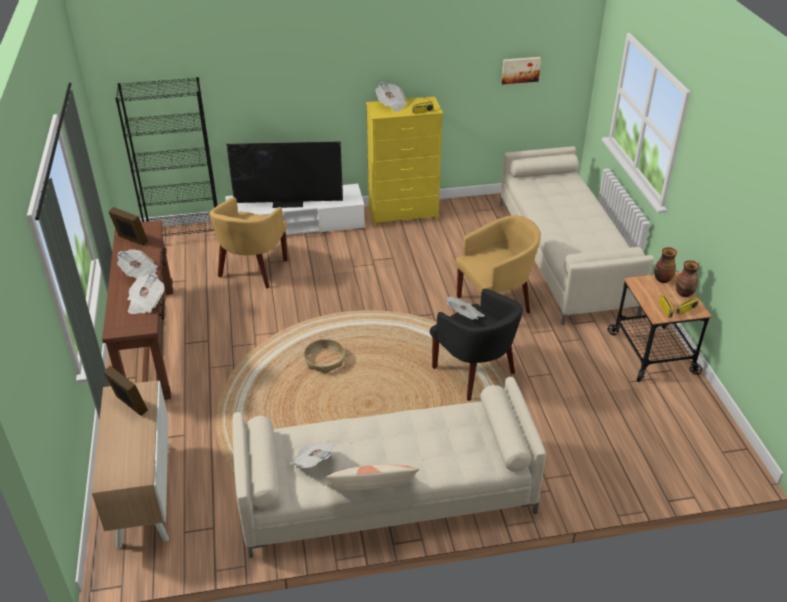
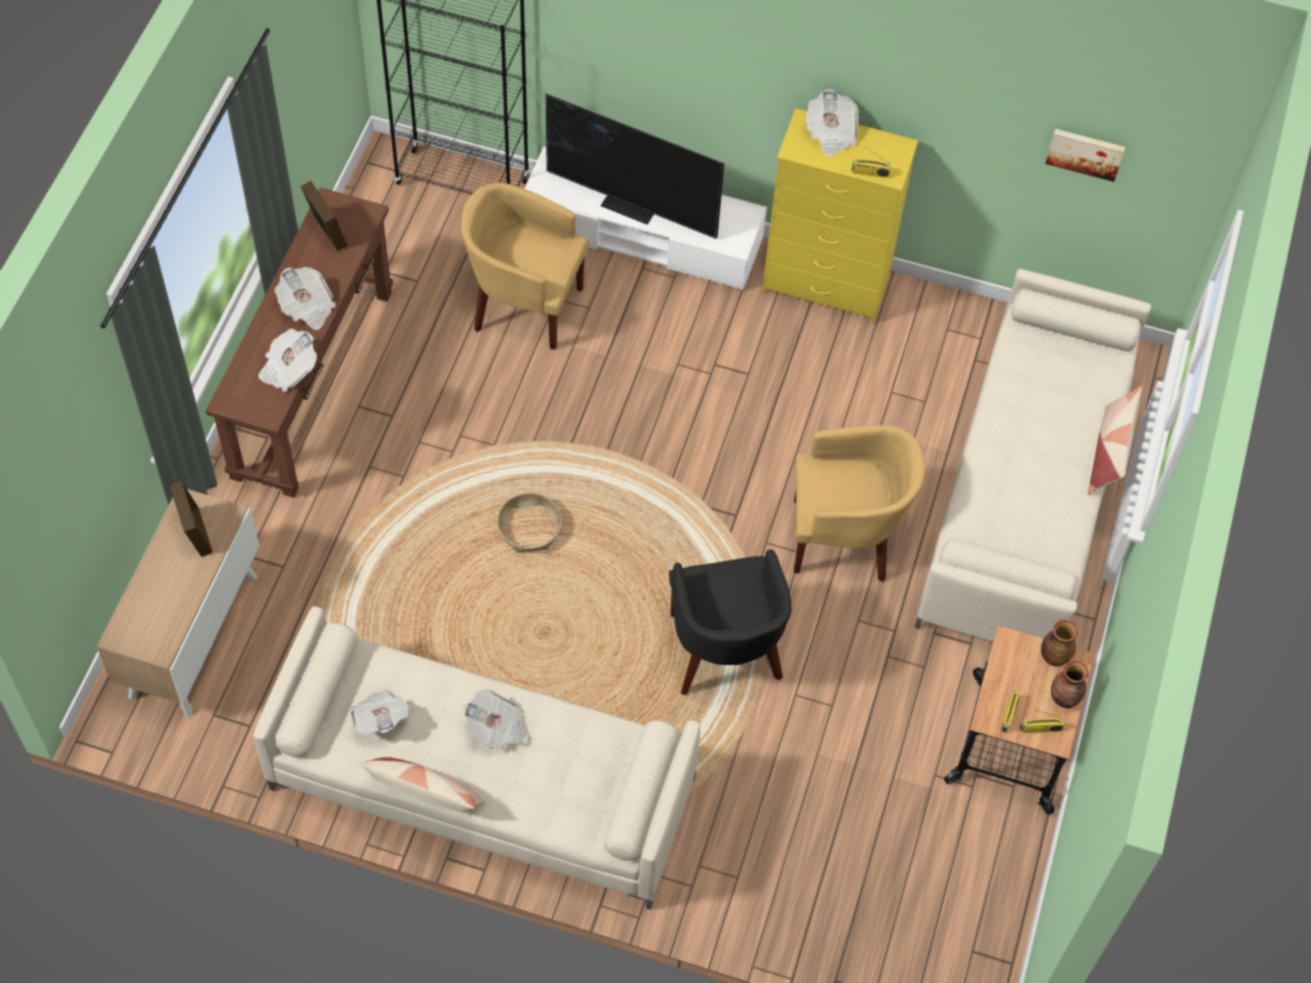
camera: 25 degrees right, 20 degrees up
(252, 270) = (524, 304): yellow armchair -> yellow armchair turned 60 degrees clockwise
(464, 316) = (725, 577): newspaper -> newspaper (497, 728)
(603, 206) = (1110, 452): none -> pillow

